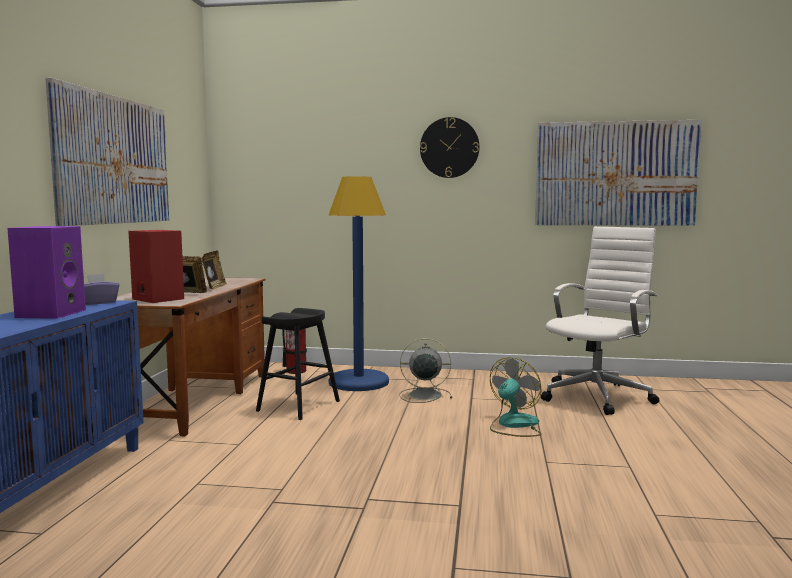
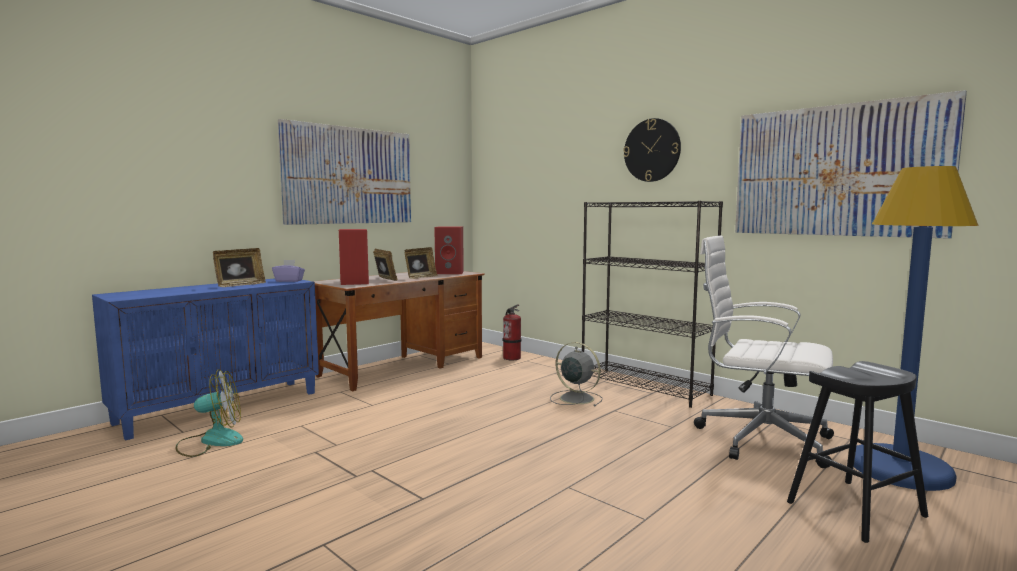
camera: 35 degrees right, 0 degrees up
(51, 313) = (240, 285): purple speaker -> picture frame
(226, 280) = (450, 272): none -> red speaker
(299, 406) = (462, 386): black stool -> black stool (856, 509)
(359, 382) = (542, 376): blue floor lamp -> blue floor lamp (900, 469)
(460, 375) = (645, 387): none -> black bookcase
(513, 425) = (604, 445): fan -> fan (211, 441)
(598, 396) = (759, 439): white office chair -> white office chair turned 135 degrees counterclockwise

